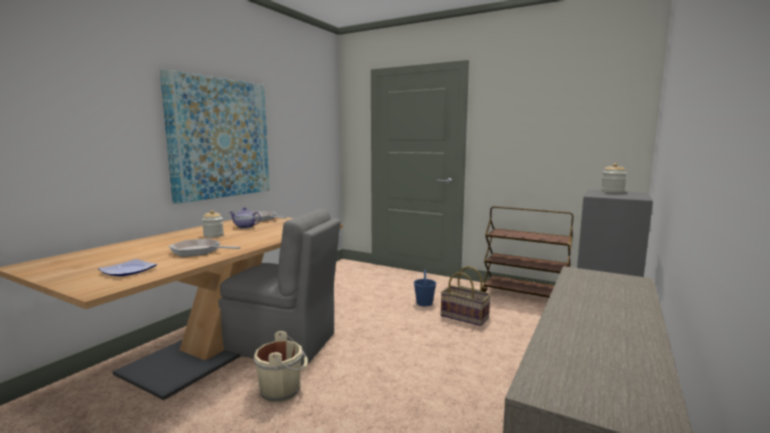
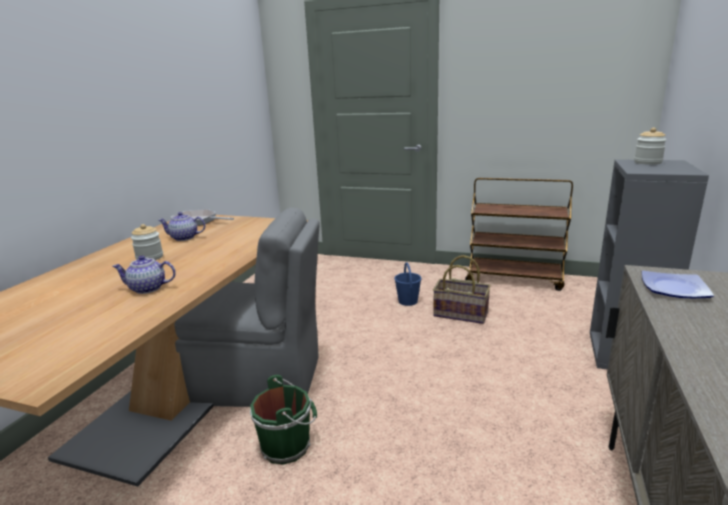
camera: 10 degrees left, 10 degrees up
(128, 271) = (67, 338): plate -> plate (675, 289)
(199, 251) = (148, 288): frying pan -> teapot
(220, 138) = (125, 115): picture -> none
(282, 390) = (288, 445): beige bucket -> green bucket

